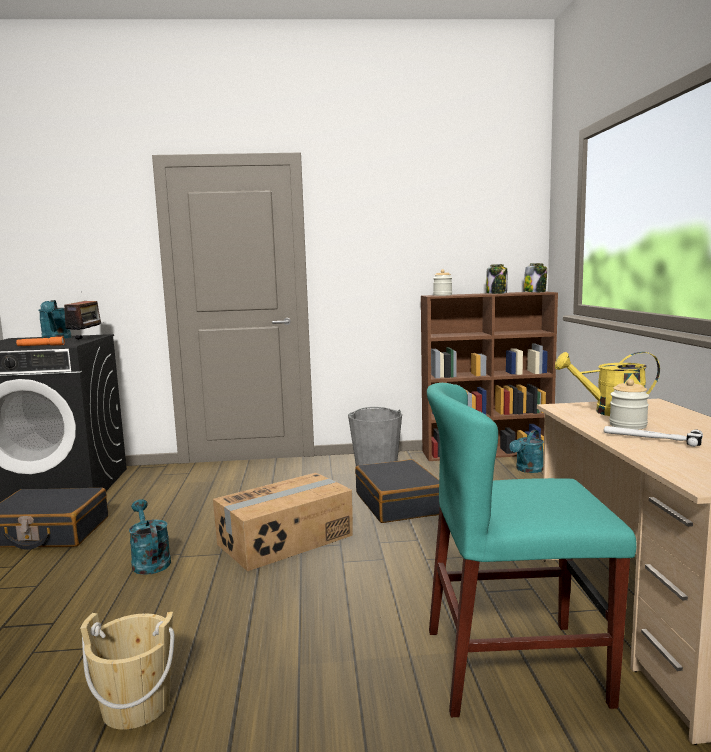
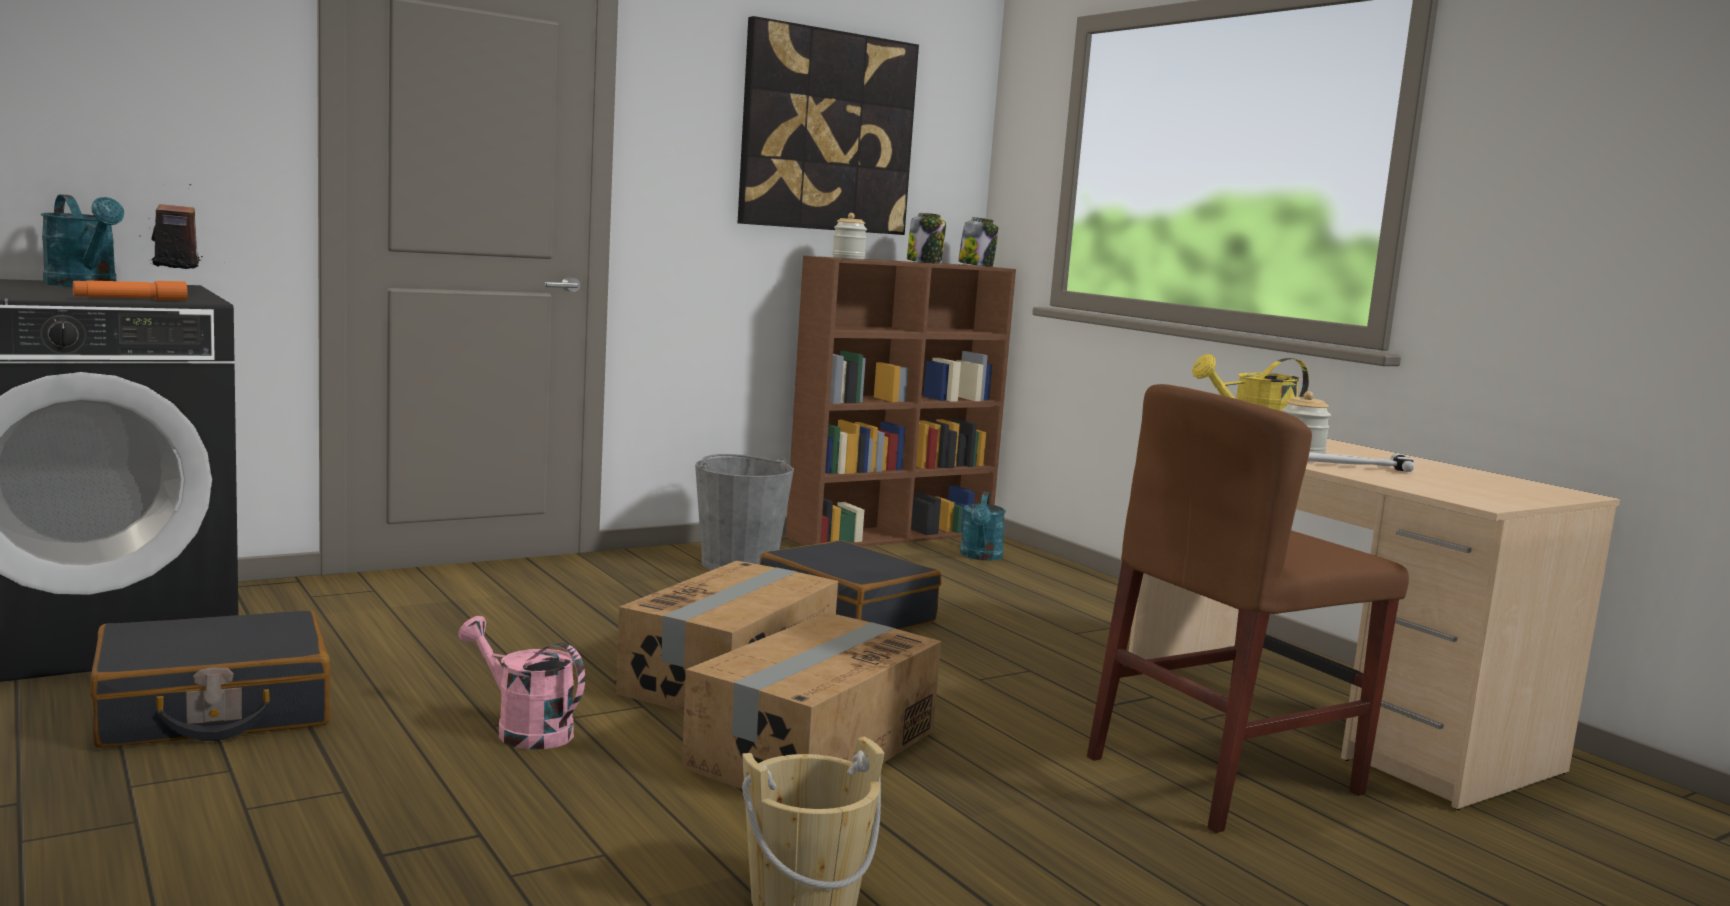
camera: 30 degrees left, 0 degrees up
(149, 561) = (524, 730): turquoise watering can -> pink watering can
(269, 595) = (811, 748): none -> cardboard box
(432, 224) = (827, 131): none -> picture
(514, 666) = (1224, 775): turquoise chair -> brown chair

